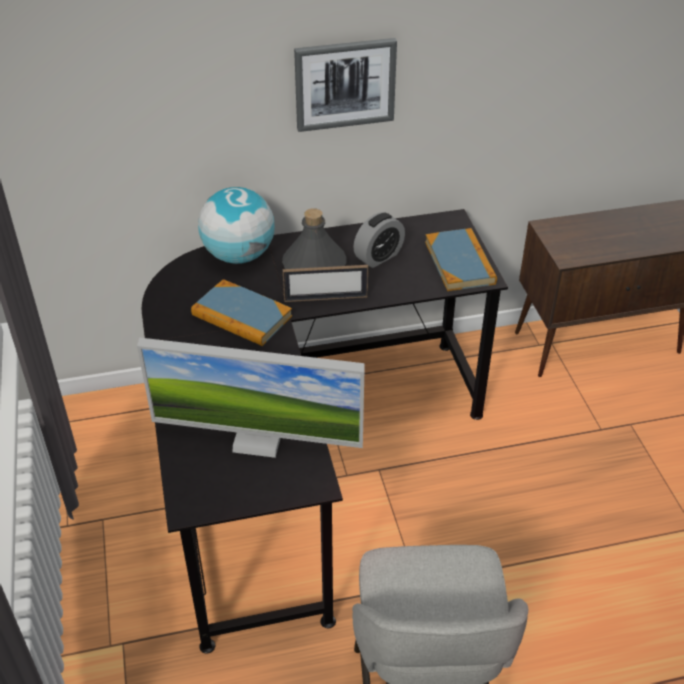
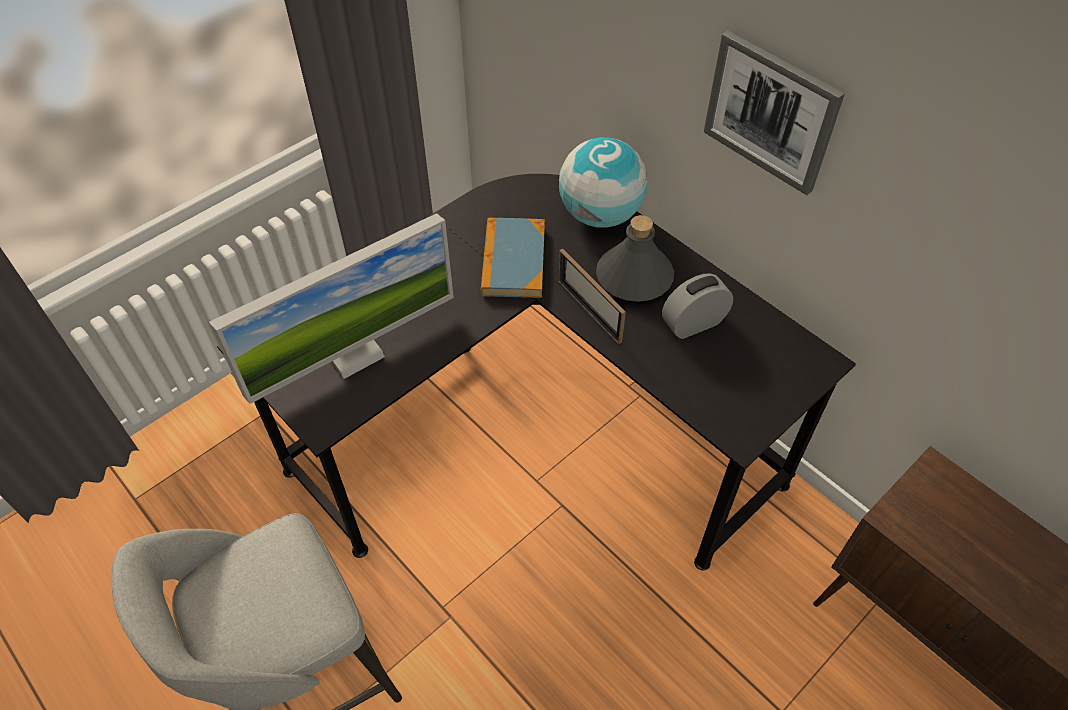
camera: 60 degrees right, 10 degrees up
(258, 440) = (354, 354): monitor -> monitor turned 105 degrees counterclockwise
(378, 257) = (693, 323): alarm clock -> alarm clock turned 135 degrees clockwise
(459, 262) = (748, 401): book -> none

